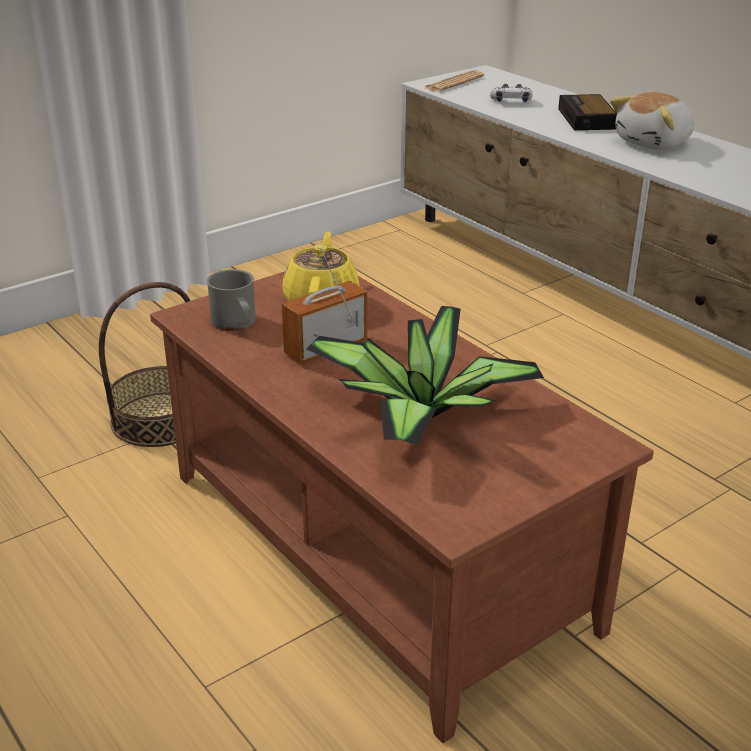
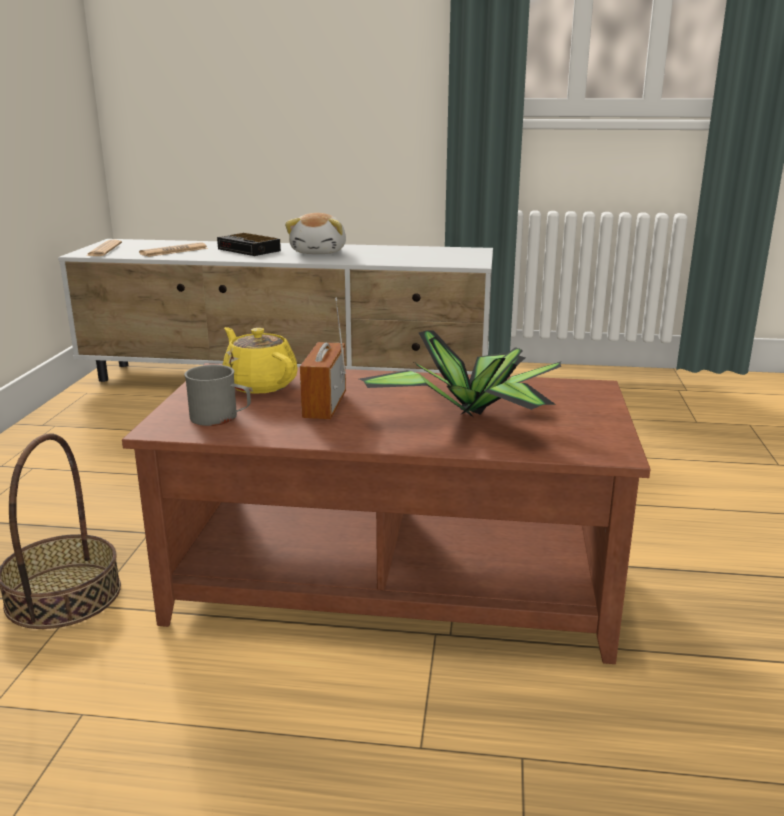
camera: 45 degrees left, 10 degrees down
(511, 101) = (174, 251): game controller -> newspaper

